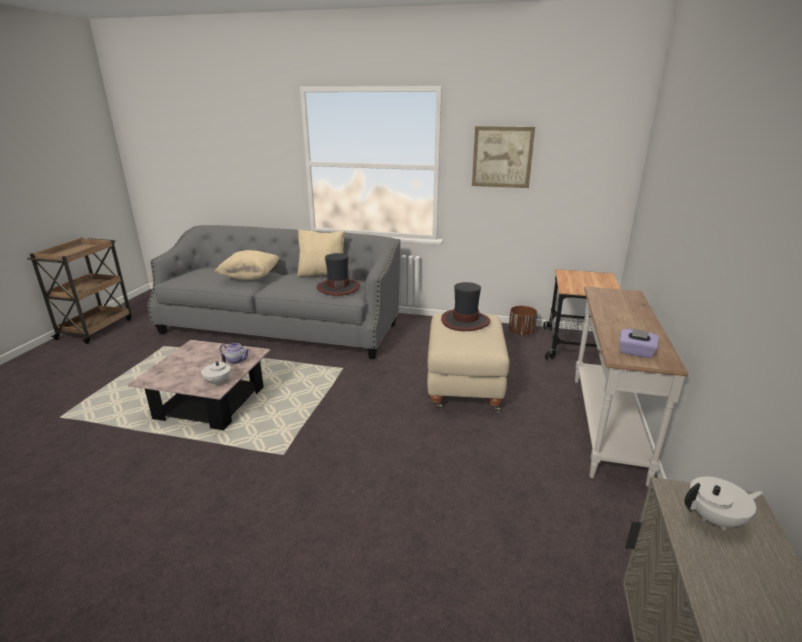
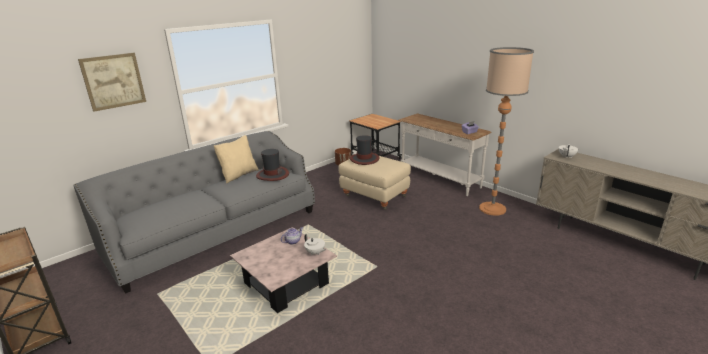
camera: 55 degrees left, 0 degrees up
(250, 277) = (194, 198): beige pillow -> none
(502, 157) = (311, 60): picture -> picture (113, 81)
(583, 528) = (492, 209): none -> floor lamp

